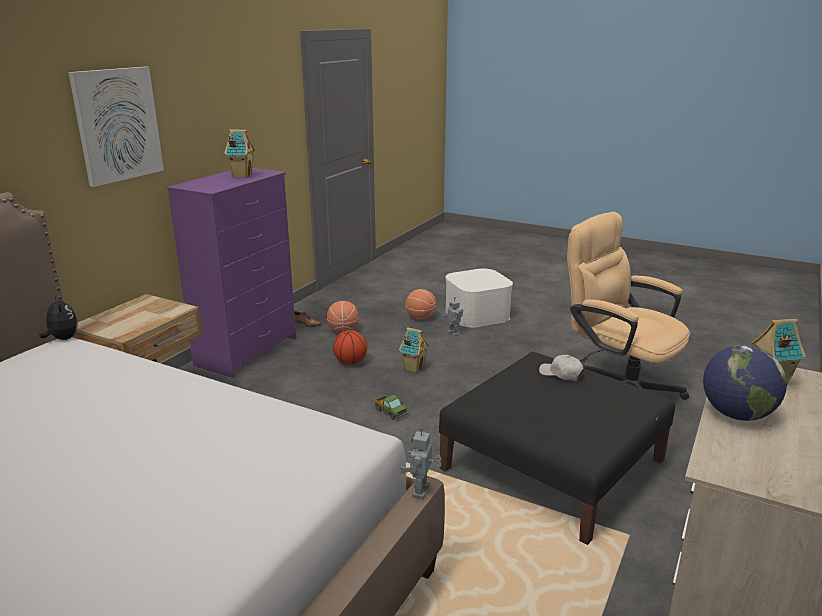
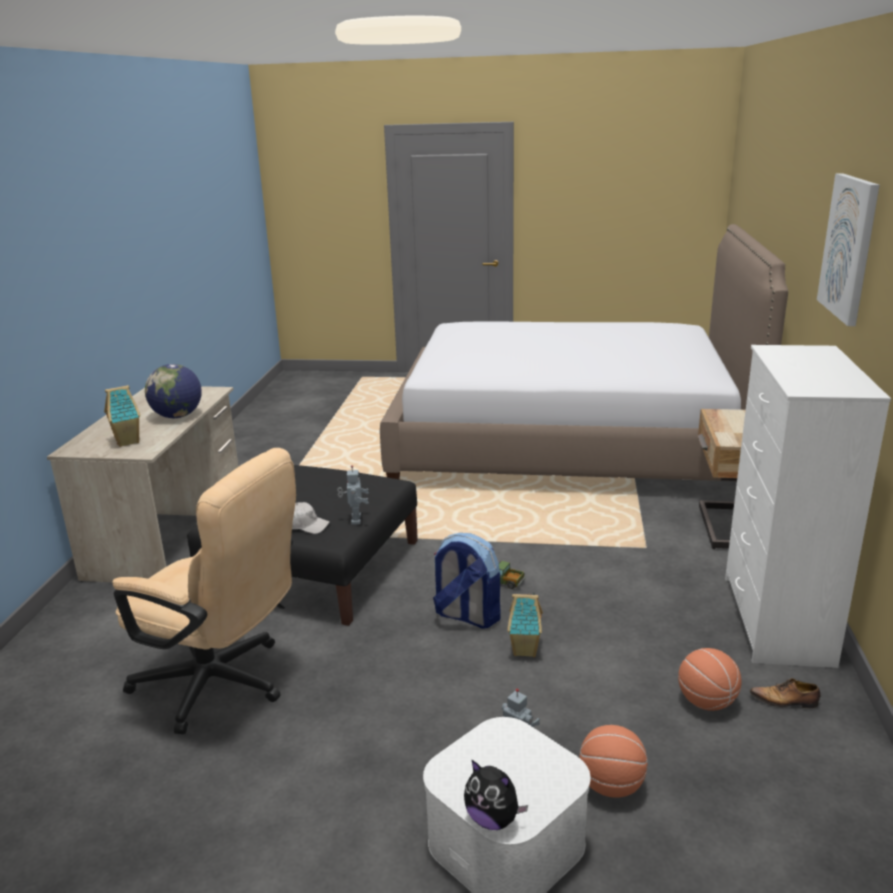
camera: 160 degrees right, 0 degrees up
(63, 339) = (726, 385): plush toy -> plush toy (493, 819)
(241, 175) = (818, 376): toy house -> none
(248, 351) = (775, 620): purple dresser -> white dresser
(350, 362) = (618, 637): basketball -> none
(422, 491) = (390, 415): toy robot -> toy robot (355, 520)
(437, 394) = (466, 616): none -> backpack

